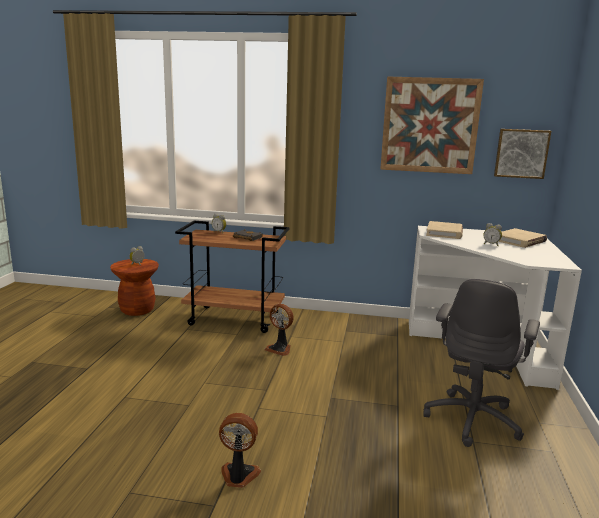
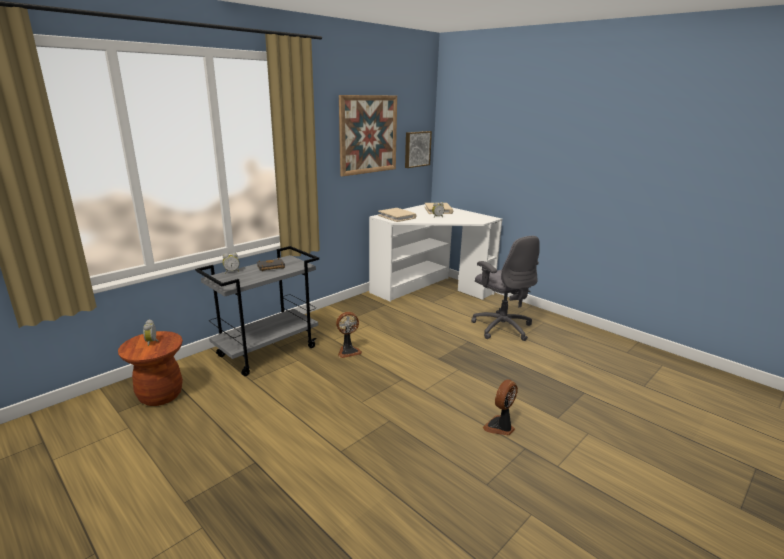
camera: 55 degrees left, 5 degrees up
(235, 319) = (268, 351): brown cart -> grey cart

